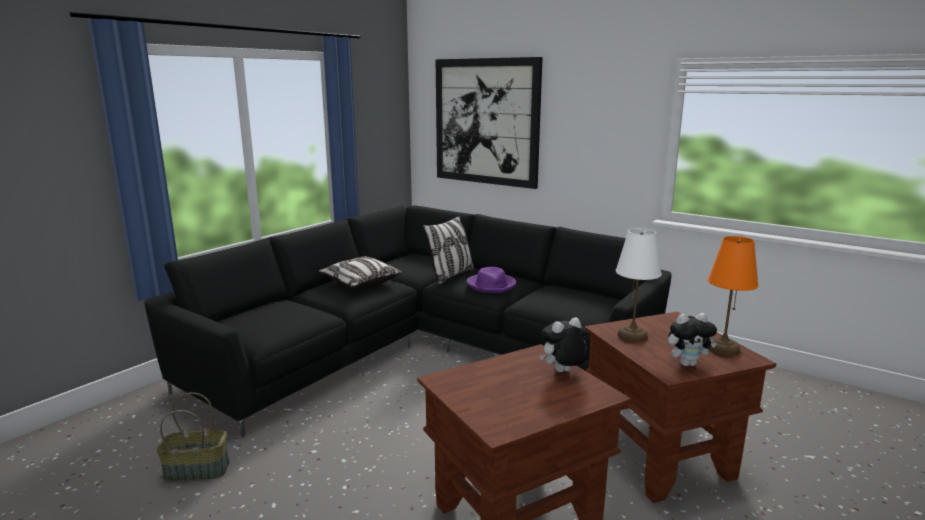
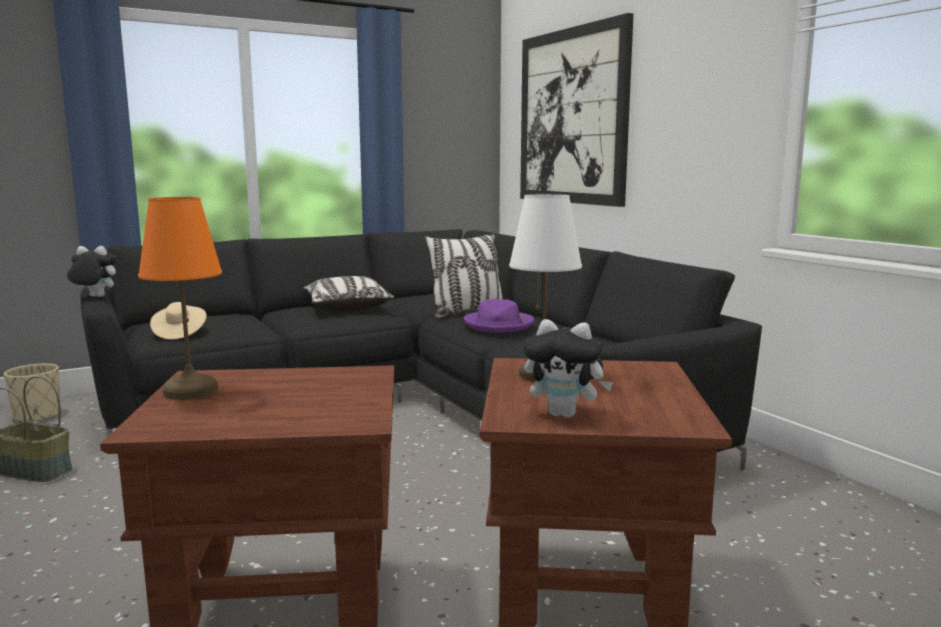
camera: 25 degrees right, 5 degrees down
(120, 421) = (37, 415): none -> beige planter
(270, 331) = (179, 333): none -> beige hat
(563, 372) = (357, 393): plush toy -> plush toy (94, 297)
(722, 349) = (664, 408): orange table lamp -> orange table lamp (189, 391)

